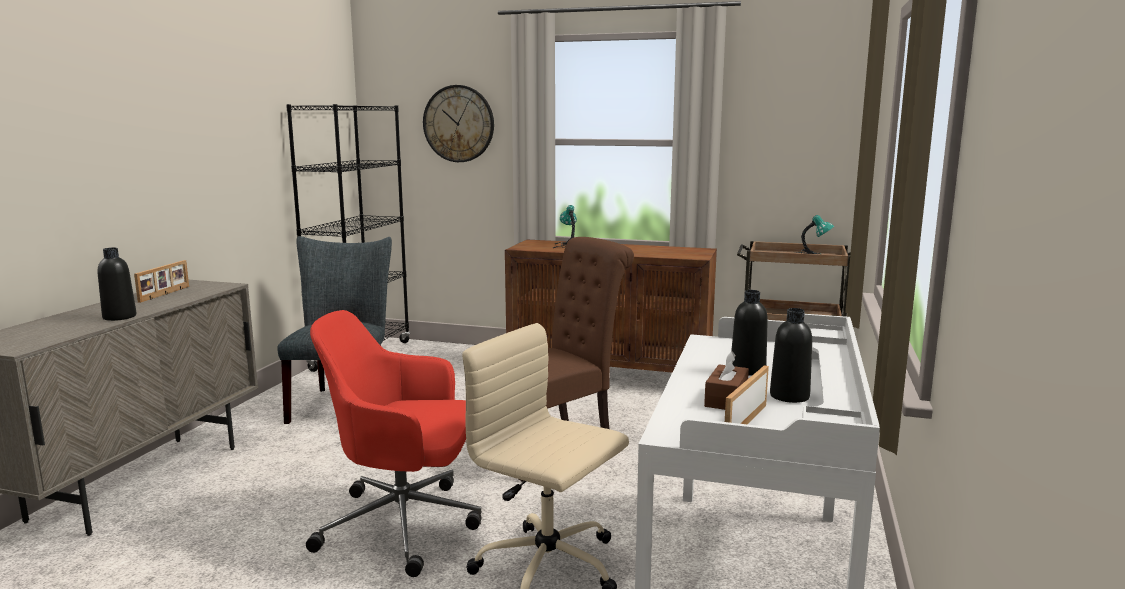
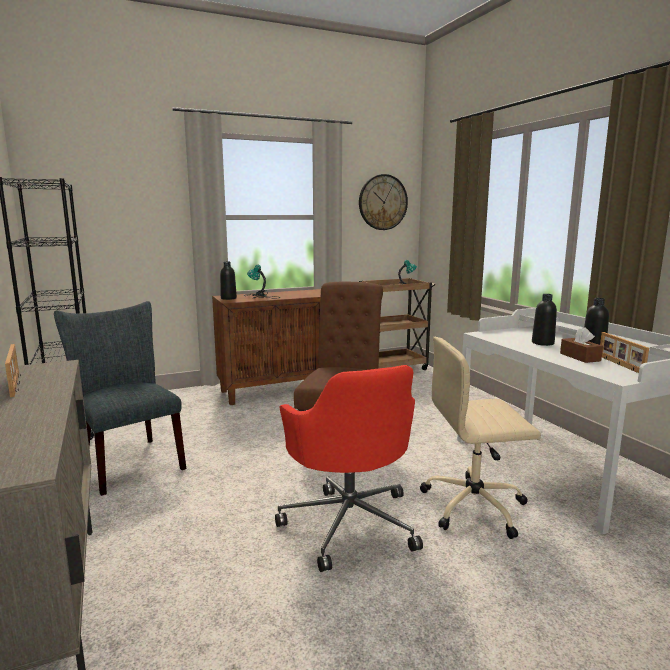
camera: 40 degrees left, 0 degrees up
(119, 317) = (43, 412): black bottle -> black bottle (228, 298)
(405, 525) = (349, 522): red office chair -> red office chair turned 75 degrees counterclockwise
(458, 124) = (131, 203): wall clock -> wall clock (383, 202)

